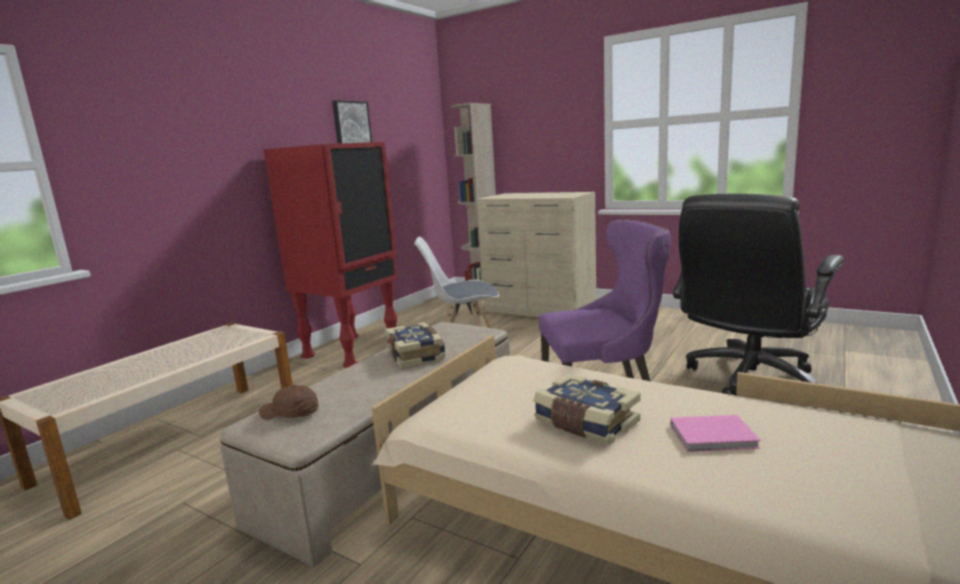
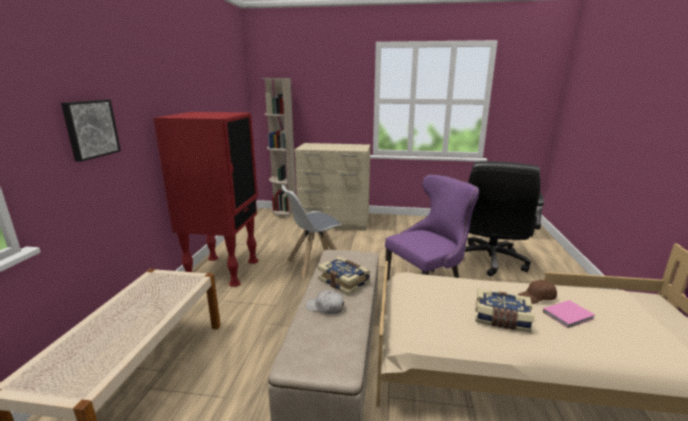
camera: 25 degrees left, 5 degrees up
(290, 414) = (312, 349): brown cap -> brown cap (537, 298)
(351, 124) = (201, 92): picture -> picture (90, 129)
(359, 377) = (325, 307): none -> white cap

